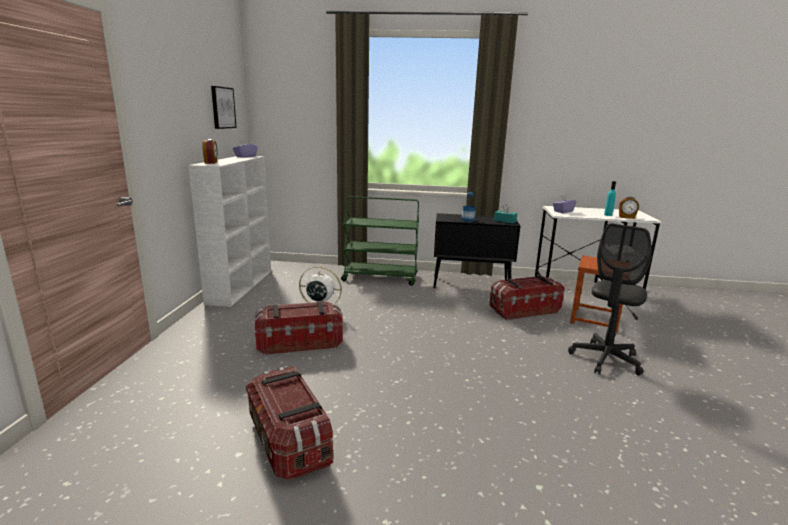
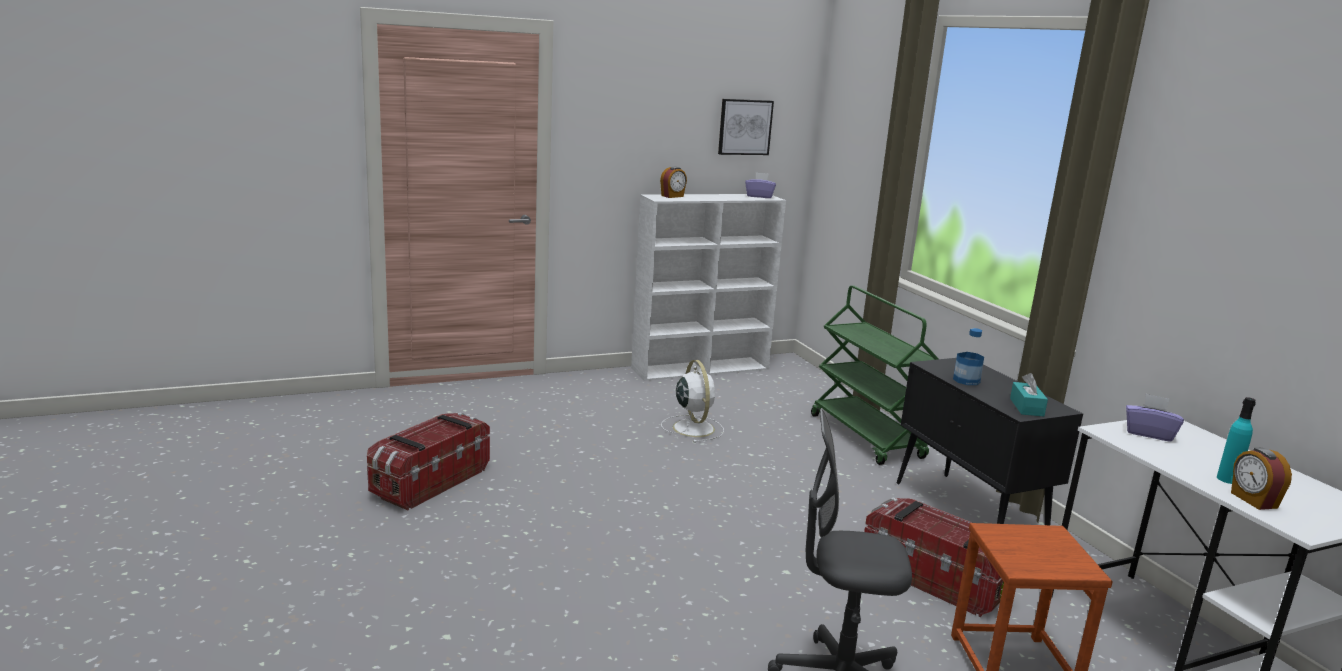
camera: 60 degrees right, 0 degrees up
(299, 343) = (607, 437): storage box -> none

